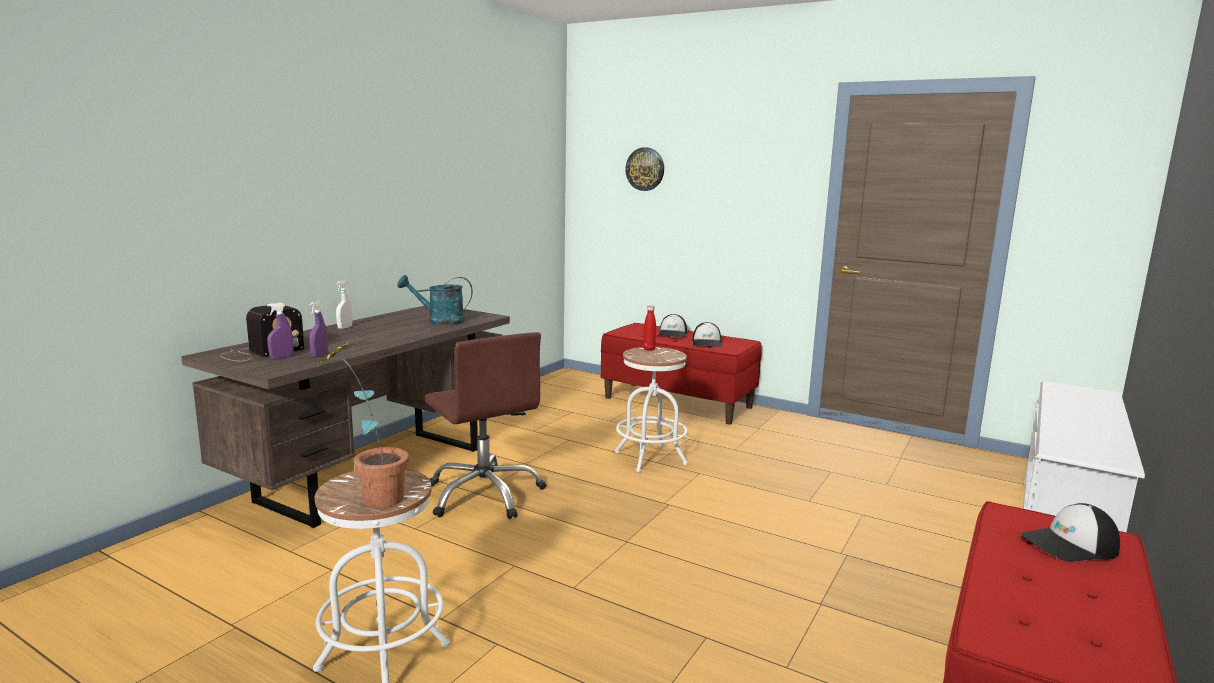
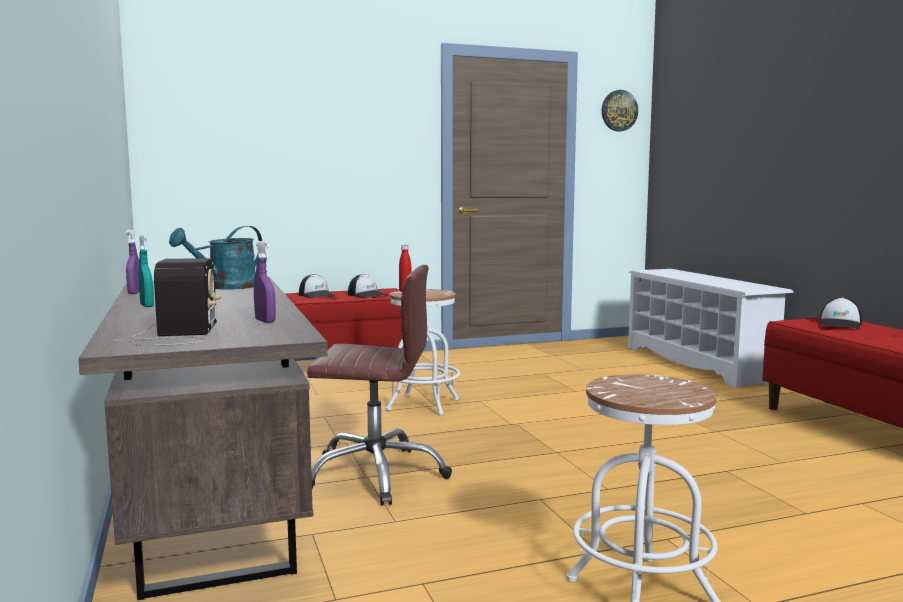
camera: 50 degrees left, 5 degrees down
(281, 358) = (234, 330): purple spray bottle -> purple spray bottle (134, 293)
(345, 327) = (147, 306): white spray bottle -> turquoise spray bottle
(371, 498) = (674, 392): potted plant -> none
(645, 169) = (246, 119): wall clock -> wall clock (619, 110)

